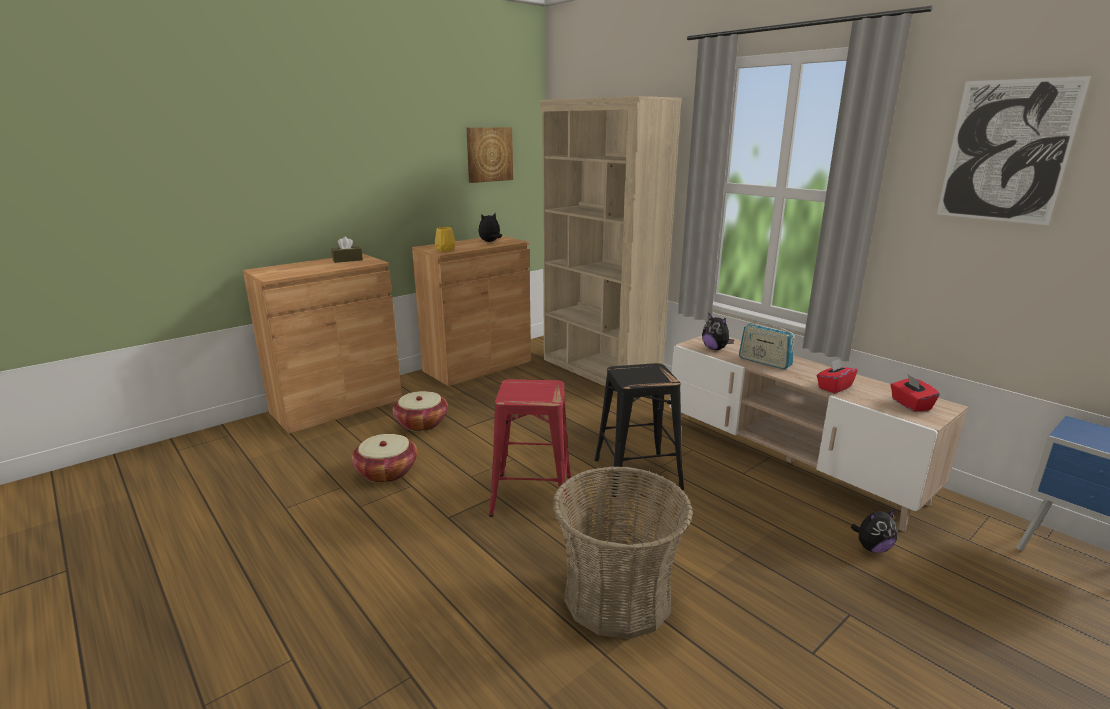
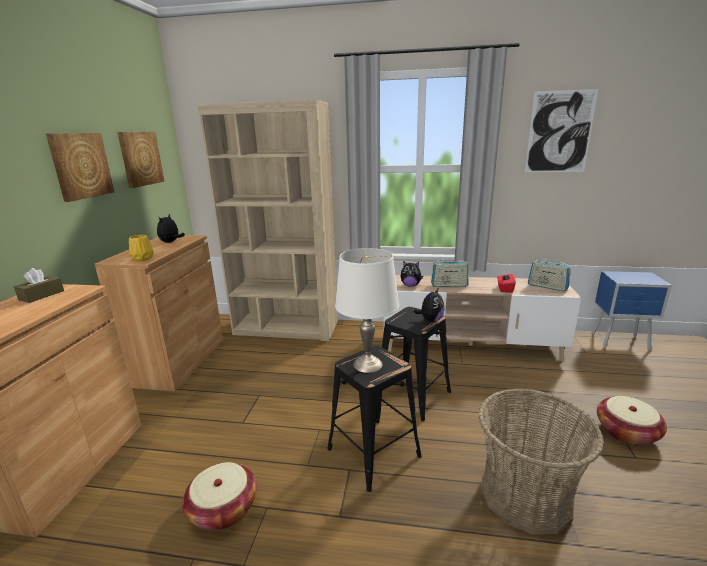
camera: 40 degrees left, 0 degrees up
(419, 157) = (80, 165): none -> picture
(421, 423) = (195, 439): basket -> basket (626, 432)
(526, 389) = (367, 364): none -> white table lamp
(532, 494) = (373, 452): red stool -> black stool
(872, 548) = (567, 378): plush toy -> plush toy (430, 320)
(910, 405) = (547, 287): red tissue box -> radio

